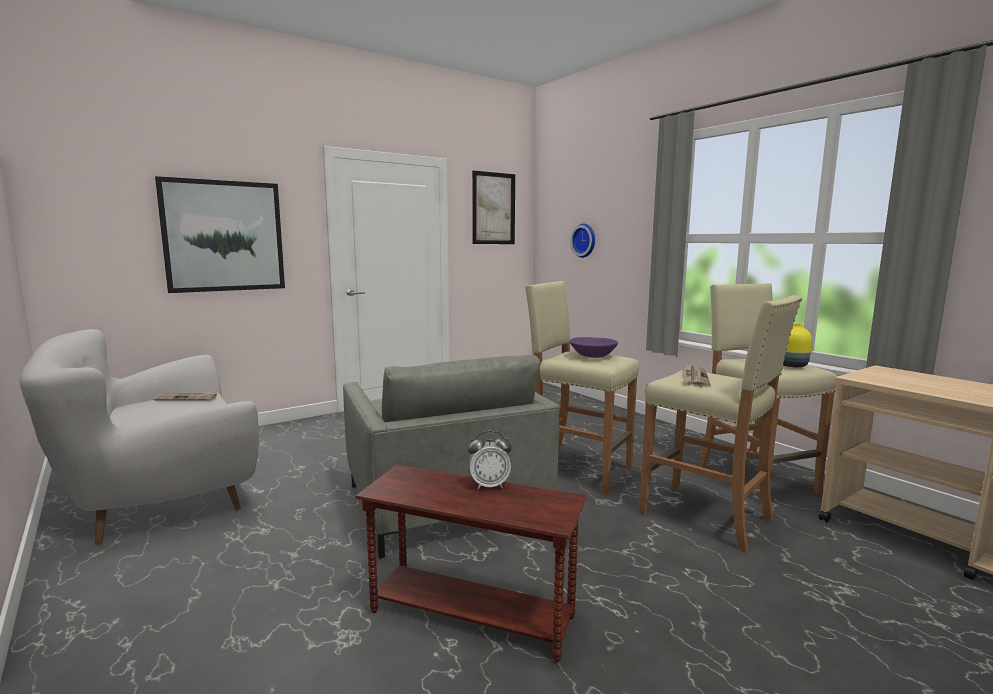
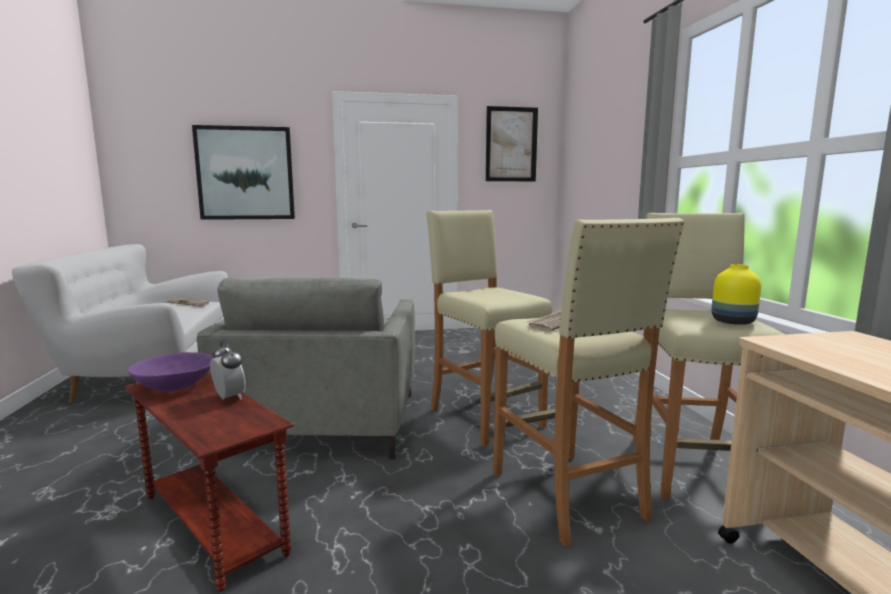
camera: 25 degrees right, 0 degrees up
(489, 485) = (229, 398): alarm clock -> alarm clock turned 150 degrees counterclockwise
(585, 240) = (596, 174): wall clock -> none
(593, 356) = (501, 292): purple bowl -> purple bowl (175, 386)

